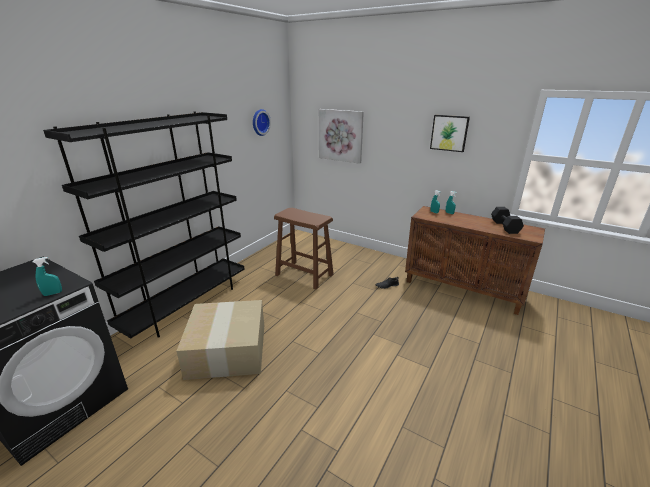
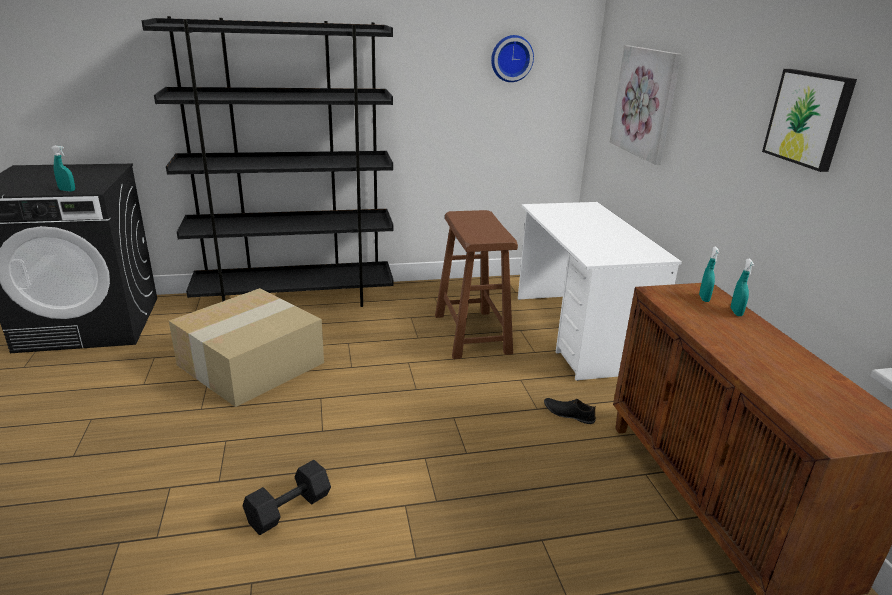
camera: 45 degrees right, 0 degrees up
(340, 253) = (578, 332): none -> white desk
(504, 226) = (811, 385): black dumbbell -> black dumbbell (289, 508)

